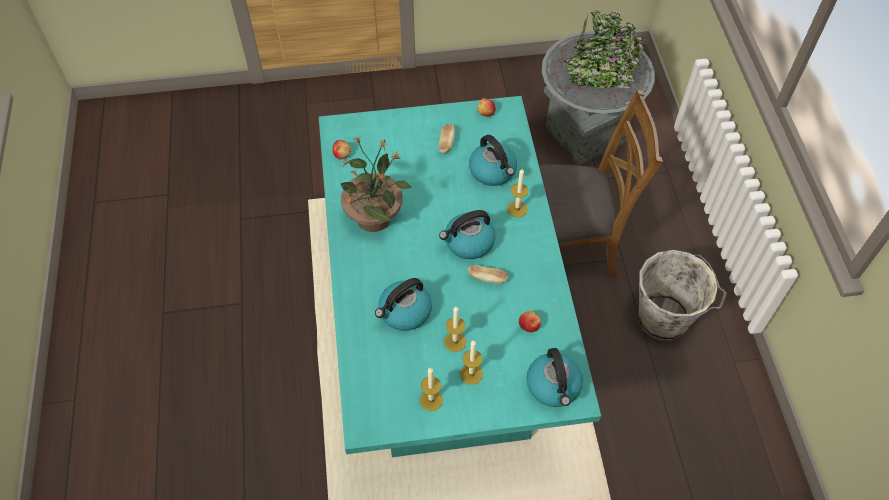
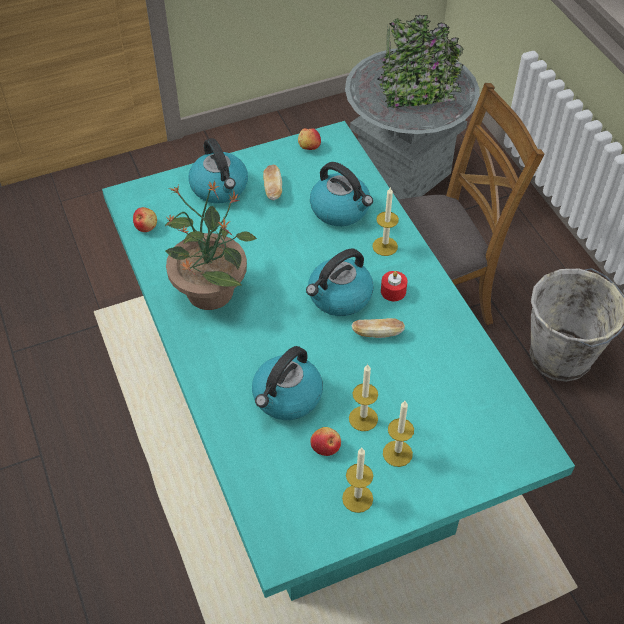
camera: 15 degrees left, 5 degrees down
(511, 247) = (393, 291): none -> red candle
(529, 325) = (448, 378): apple -> apple (325, 447)
(554, 386) = (505, 443): kettle -> kettle (220, 188)

